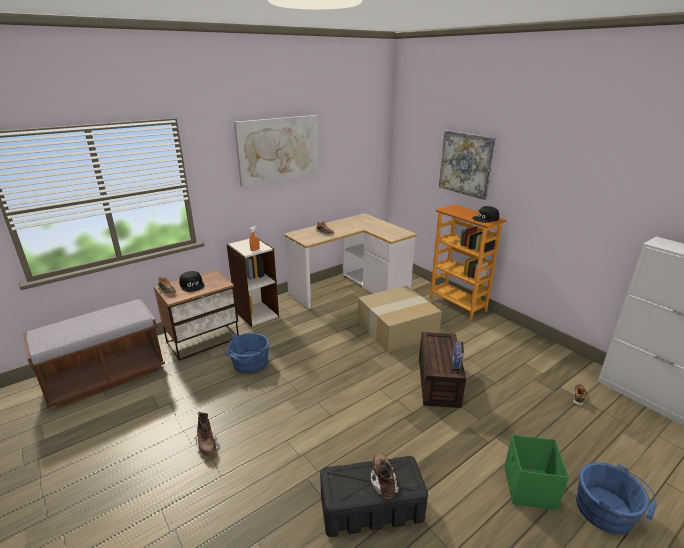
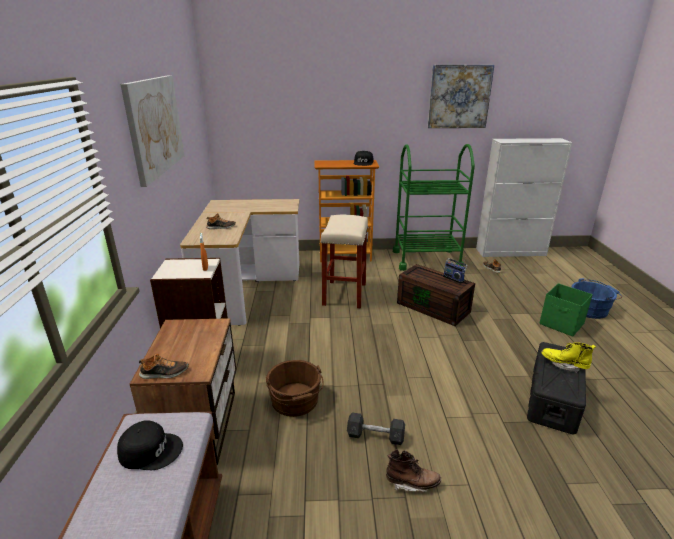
camera: 55 degrees left, 0 degrees up
(192, 285) = (182, 347): black cap -> black cap (151, 450)
(241, 411) = (375, 436): none -> grey dumbbell
(249, 363) = (295, 402): blue bucket -> brown bucket
(383, 481) = (564, 364): brown boot -> yellow boot
(396, 329) = (345, 294): cardboard box -> beige stool
(466, 164) = (320, 117): picture -> picture (459, 97)
(524, 347) = (426, 259): none -> green cart

